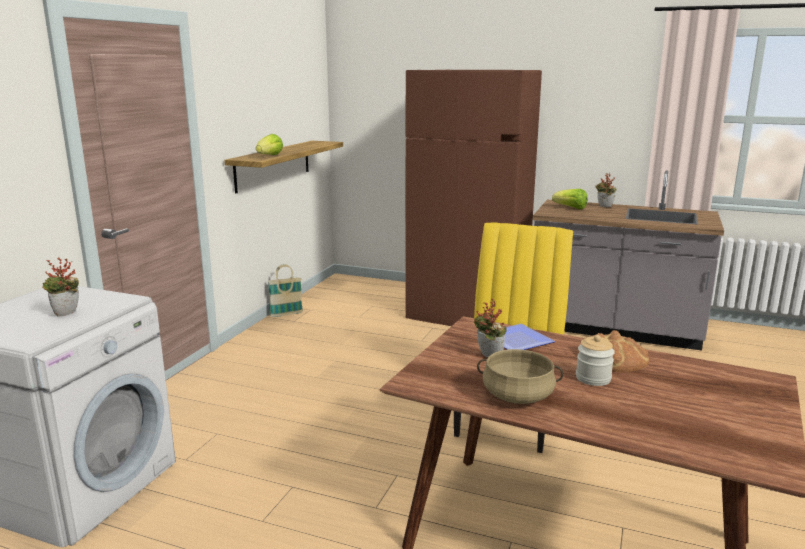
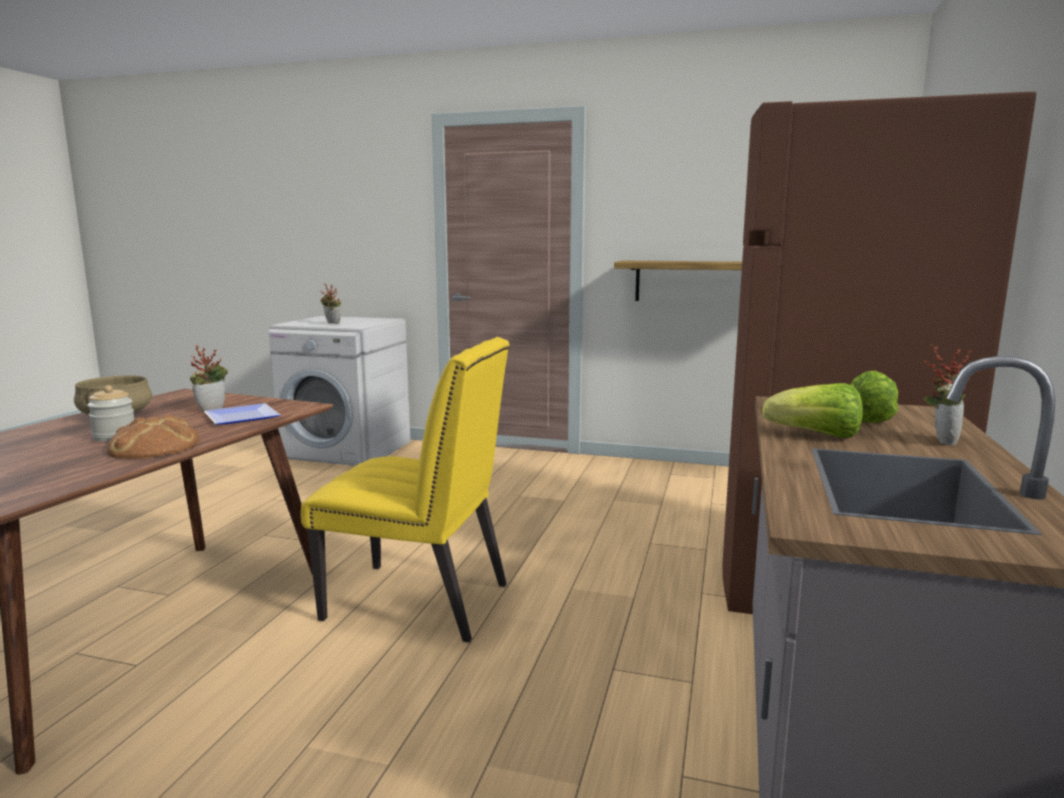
camera: 85 degrees right, 5 degrees down
(269, 156) = (658, 261): lettuce -> lettuce (816, 436)
(286, 314) = (688, 469): basket -> none

